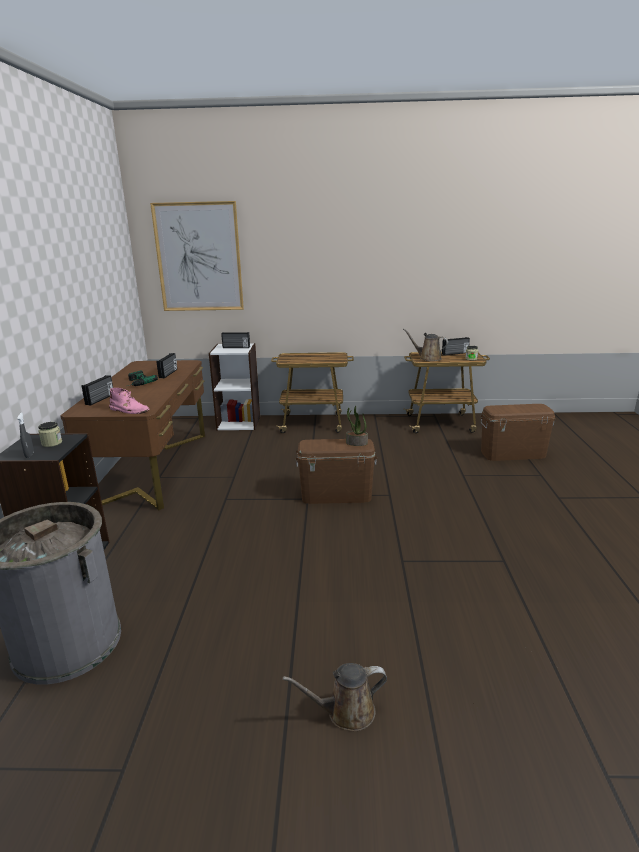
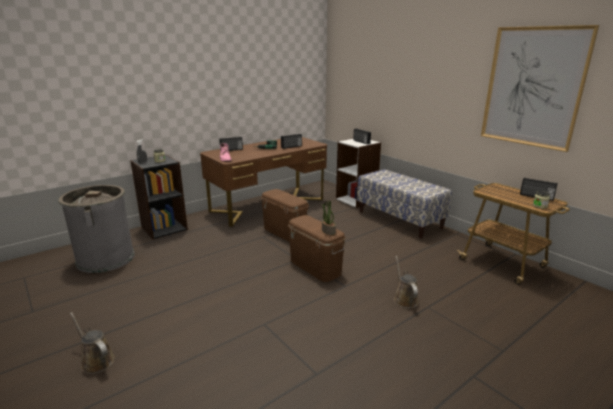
camera: 50 degrees right, 0 degrees up
(199, 257) = (358, 70): picture -> picture (533, 87)
(313, 424) = (399, 219): cart -> bench
(428, 358) = (495, 191): brown watering can -> brown watering can (404, 299)
(512, 454) = (517, 320): brown storage box -> brown storage box (284, 232)

